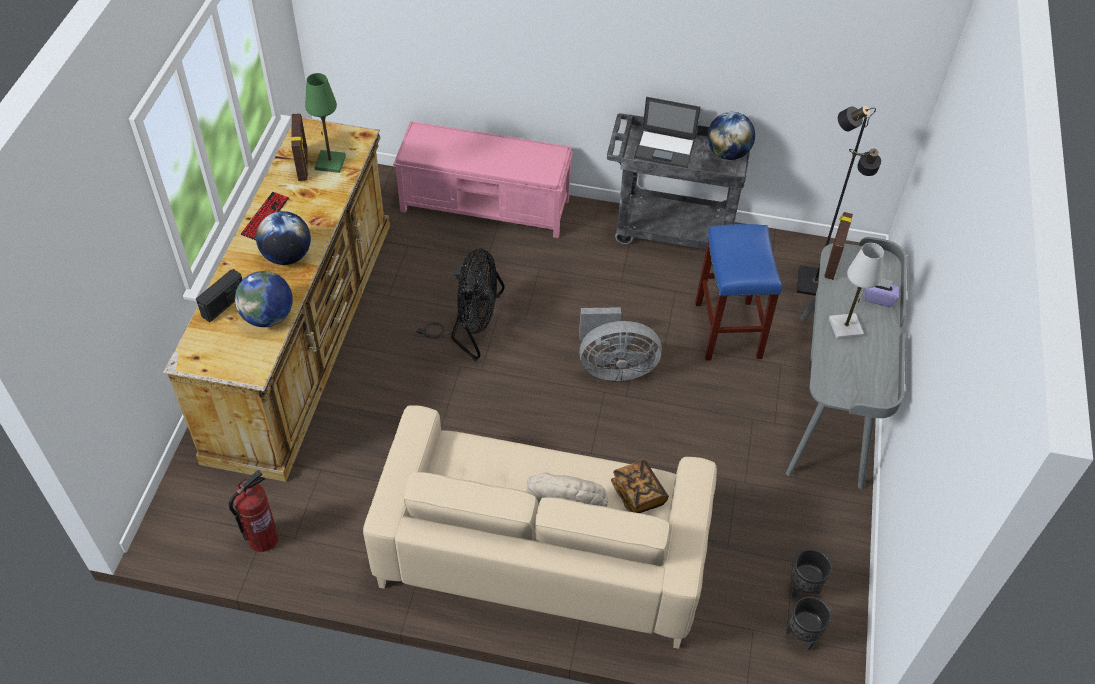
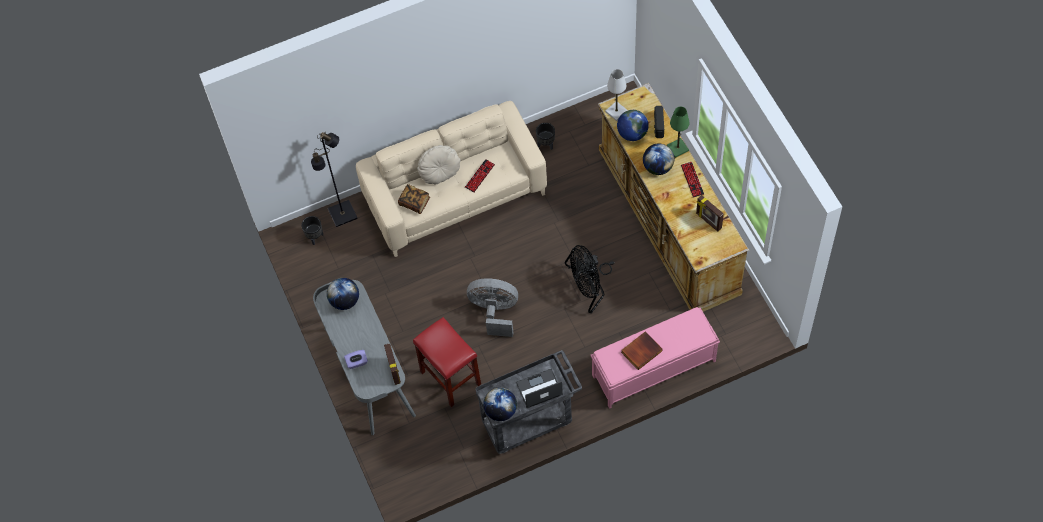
camera: 150 degrees right, 10 degrees up
(263, 539) = (582, 121): fire extinguisher -> none
(330, 163) = (696, 232): green table lamp -> green table lamp (677, 148)
(504, 156) = (641, 351): none -> book
(510, 469) = (479, 176): none -> keyboard
(613, 367) = (495, 312): grey fan -> grey fan turned 45 degrees clockwise
(727, 329) = (451, 378): blue stool -> red stool
(803, 588) = (326, 259): black planter -> black planter (546, 144)
(815, 283) = (421, 447): black floor lamp -> black floor lamp (342, 214)
(845, 327) = (364, 331): white table lamp -> white table lamp (616, 111)
(850, 380) = (345, 301): none -> globe

